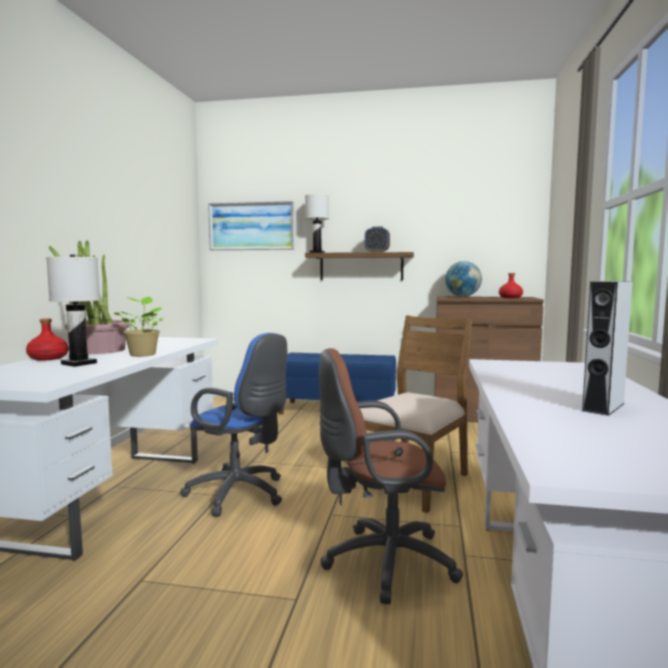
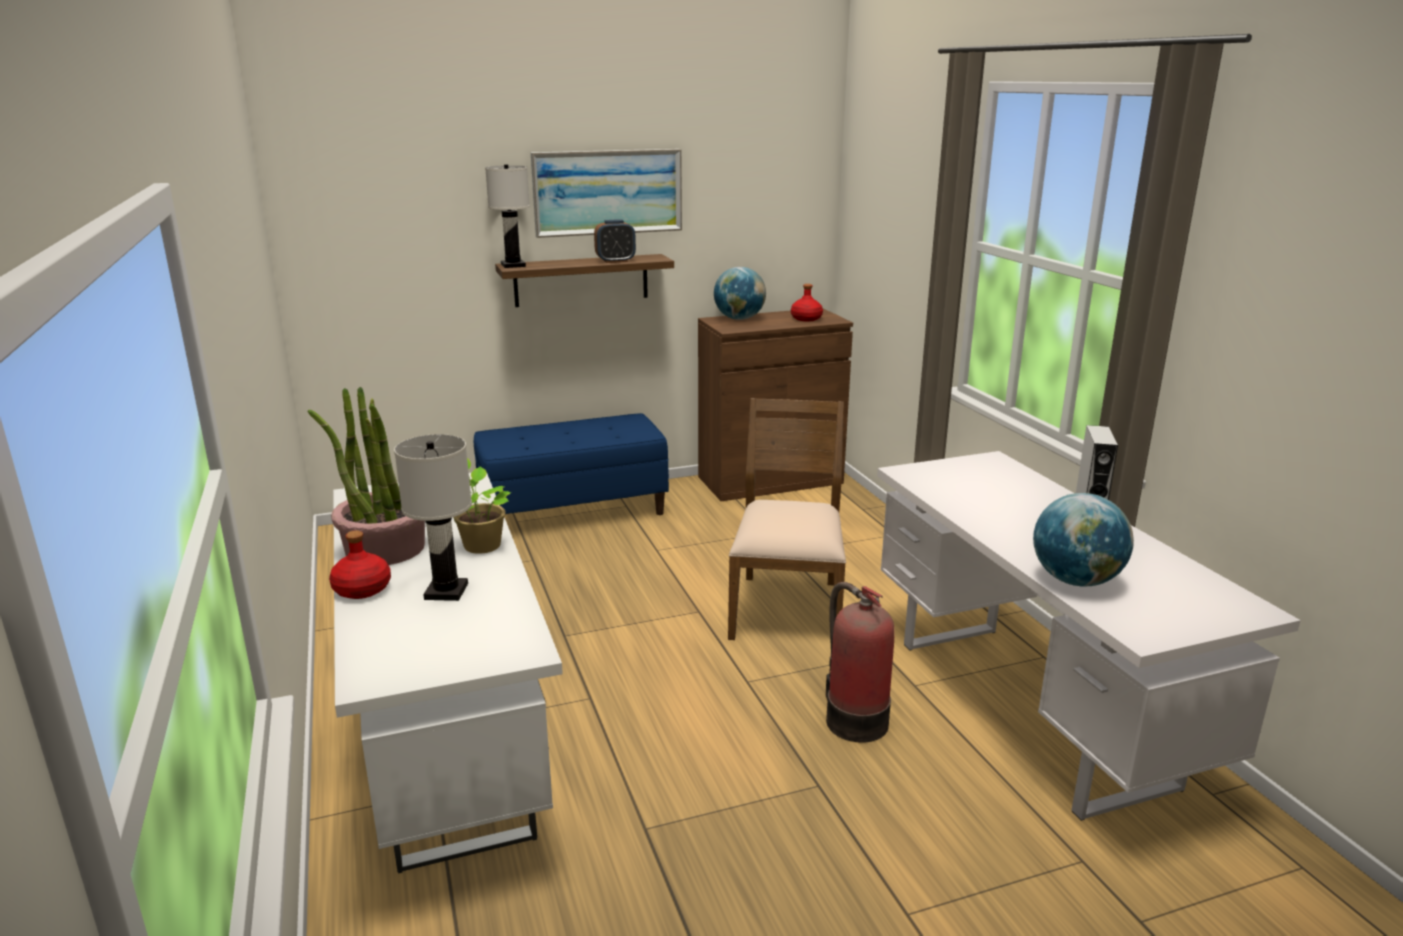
camera: 30 degrees left, 15 degrees up
(241, 494) = (615, 689): blue office chair -> none
(251, 226) = (378, 219): picture -> picture (608, 192)
(382, 562) = (853, 719): brown office chair -> fire extinguisher
(545, 424) = (1076, 580): none -> globe

